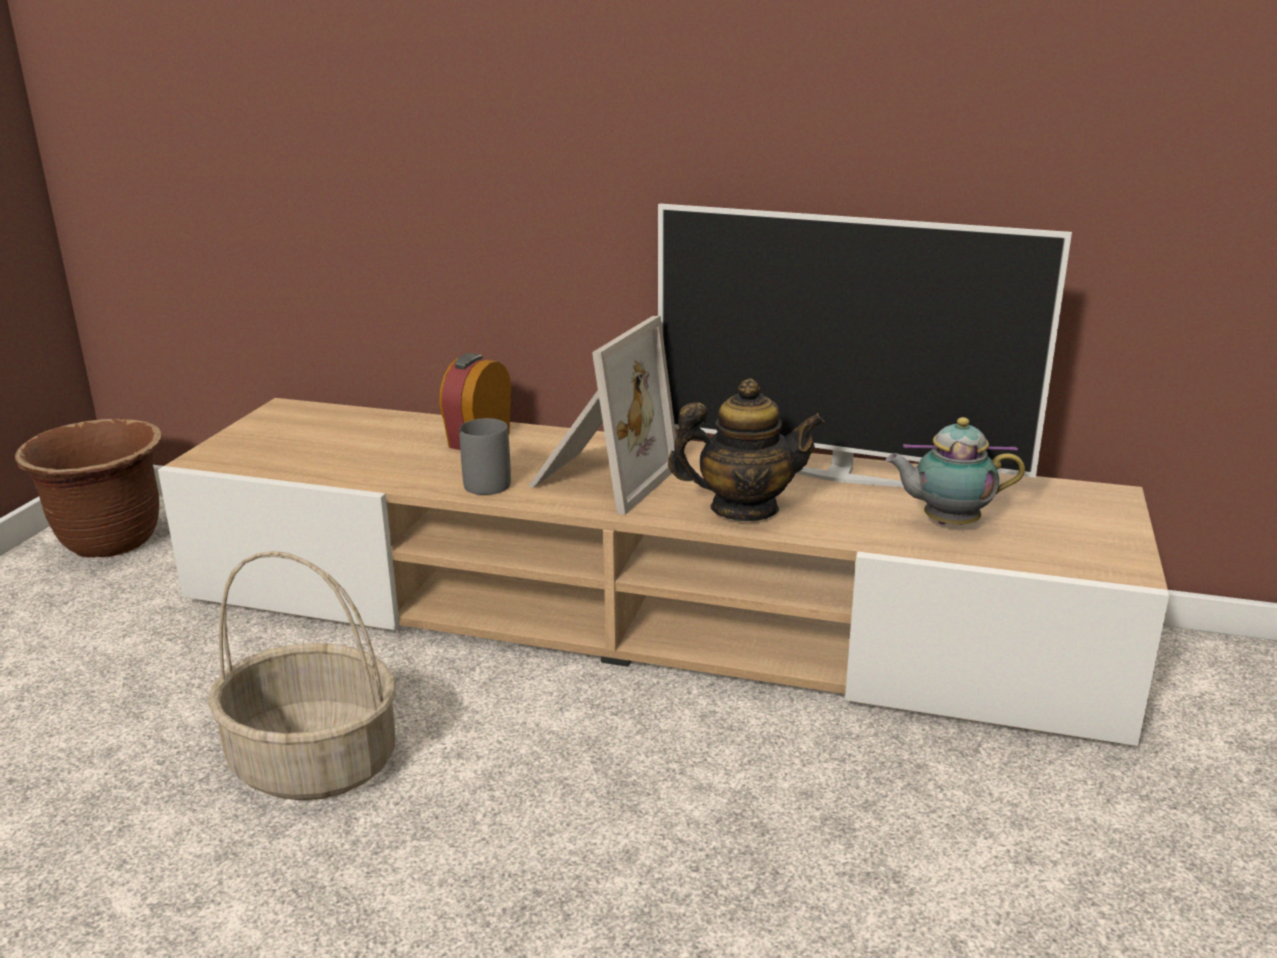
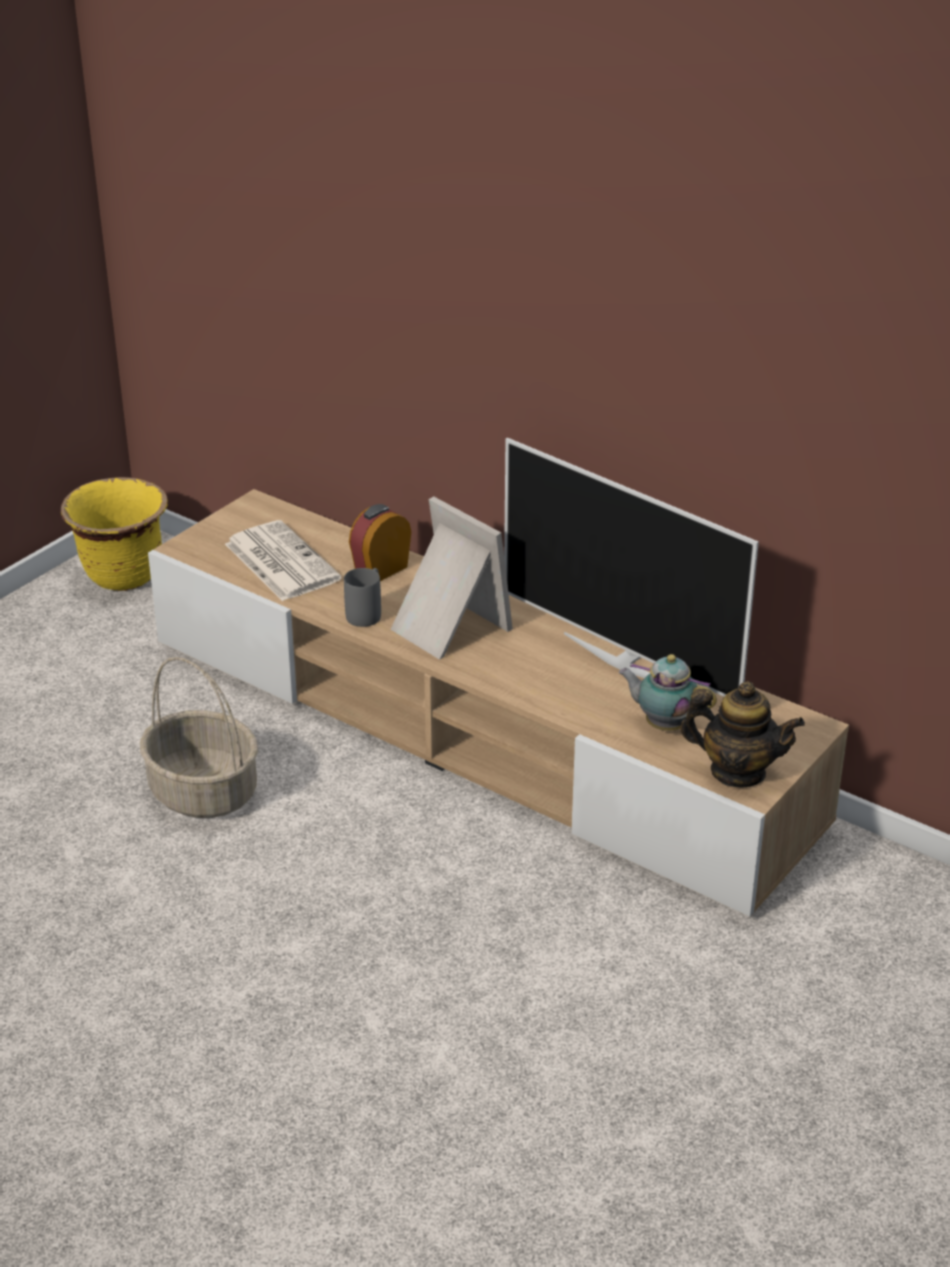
camera: 20 degrees right, 10 degrees up
(111, 541) = (123, 576): brown planter -> yellow planter
(344, 452) = (280, 561): none -> newspaper
(599, 478) = (445, 627): picture frame -> picture frame turned 90 degrees counterclockwise
(743, 509) = (528, 679): teapot -> teapot (737, 772)

